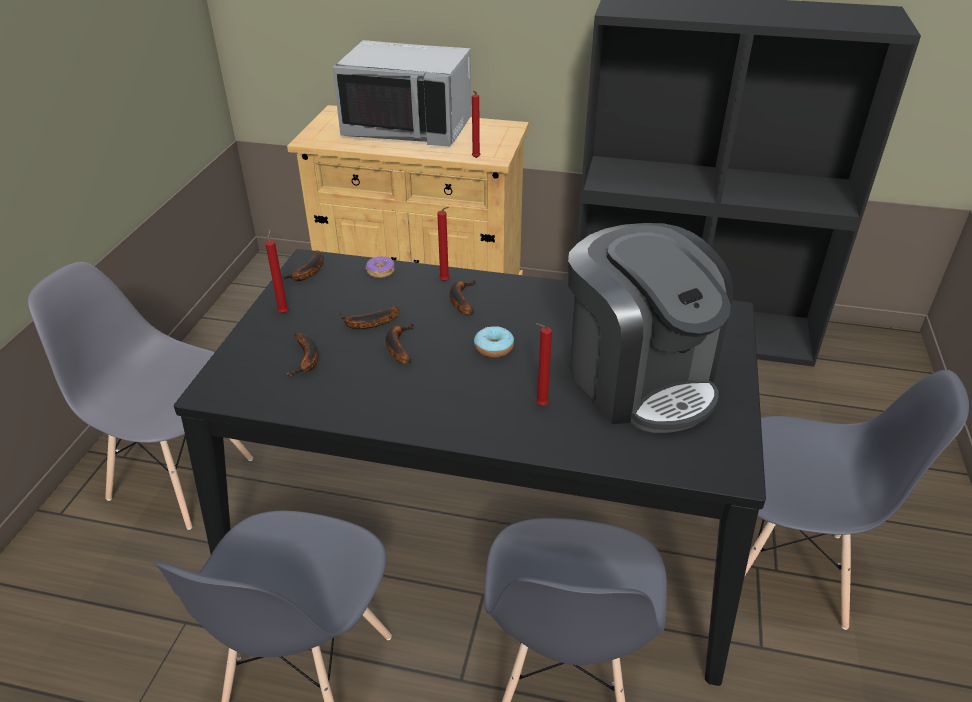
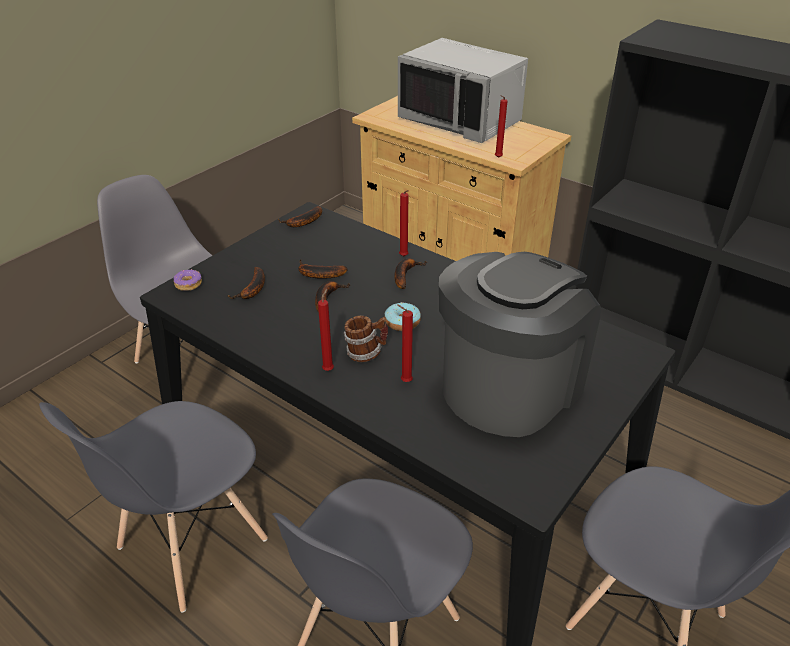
camera: 25 degrees right, 0 degrees up
(284, 312) = (263, 248): red candle -> red candle (329, 369)
(380, 271) = (358, 235): donut -> donut (188, 284)
(481, 390) = (366, 353): none -> mug
(639, 378) = (509, 386): coffee machine -> coffee machine turned 135 degrees counterclockwise

